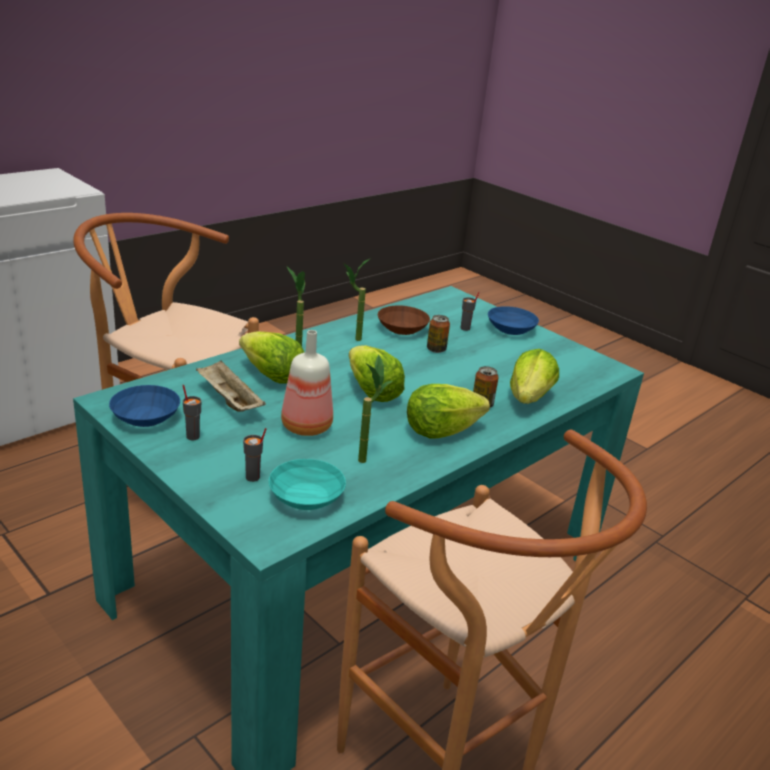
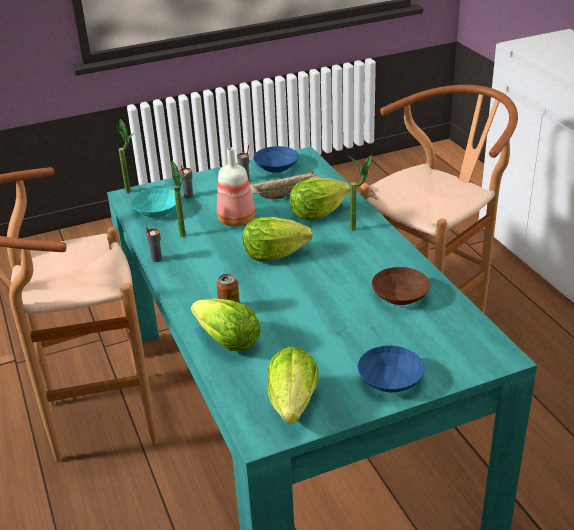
camera: 115 degrees right, 5 degrees up
(351, 339) = (378, 260): potted plant -> potted plant (130, 188)
(436, 349) = (346, 307): can -> none
(440, 431) = (200, 276): lettuce -> lettuce (293, 403)
(465, 328) = (395, 341): grey cup -> grey cup (156, 259)

